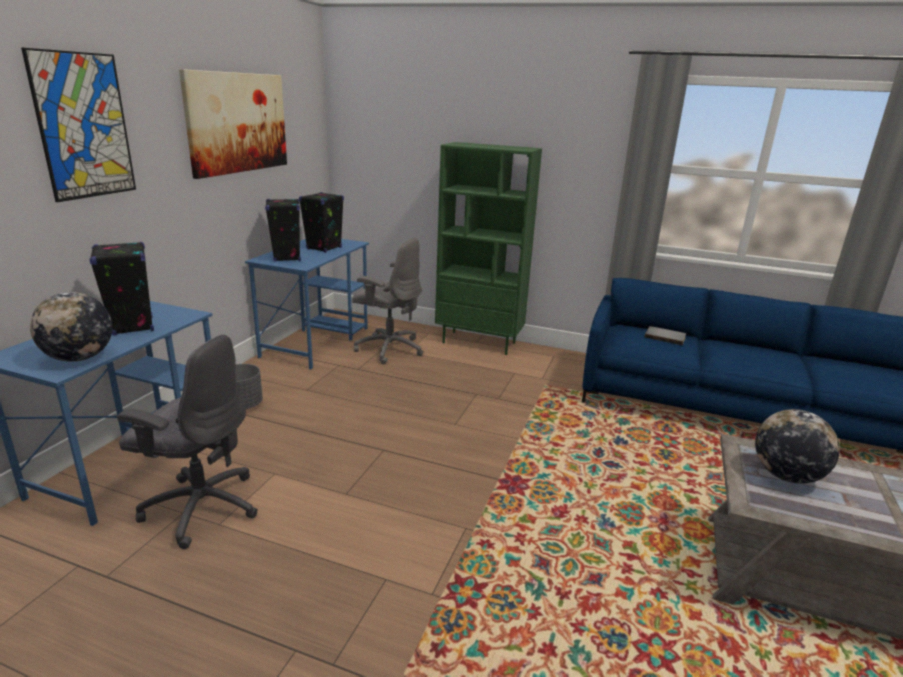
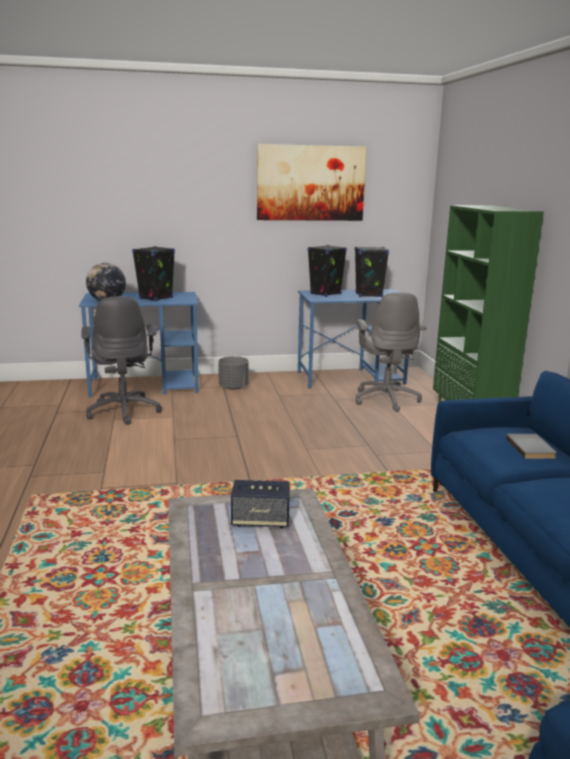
camera: 60 degrees right, 5 degrees down
(84, 126) = (176, 178): picture -> none
(786, 476) = (260, 521): globe -> speaker

